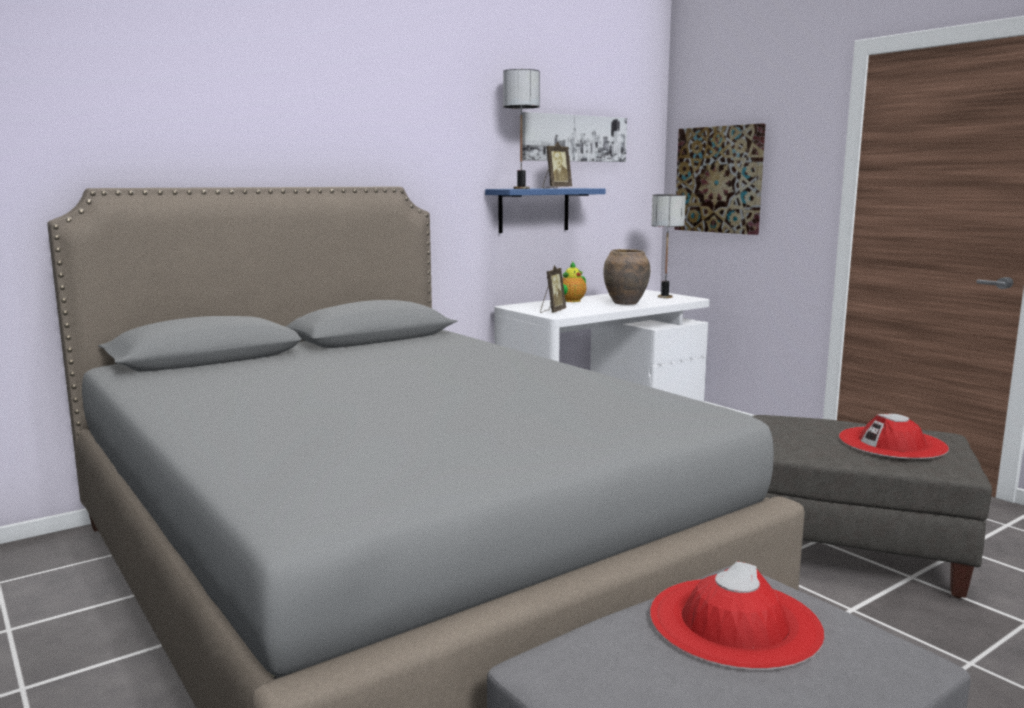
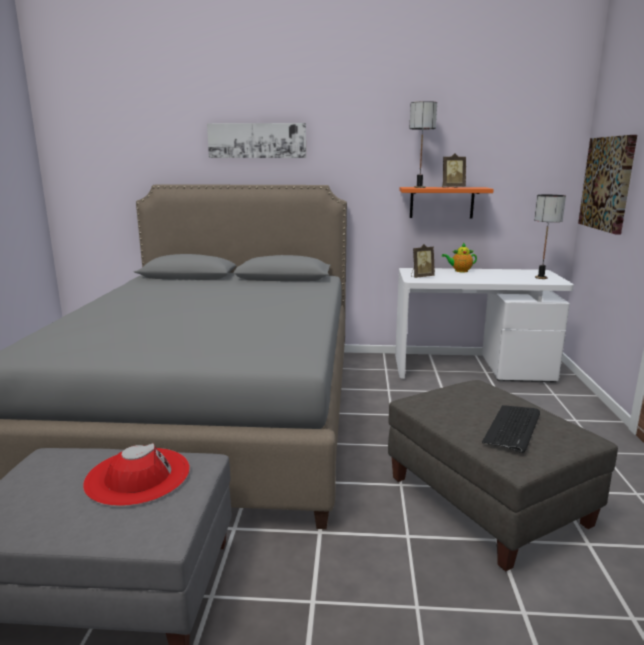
camera: 40 degrees right, 5 degrees up
(534, 210) = (441, 202): blue shelf -> orange shelf
(574, 138) = (483, 149): picture -> picture (257, 140)
(625, 303) = (493, 278): brown vase -> none
(892, 443) = (513, 428): red hat -> keyboard

